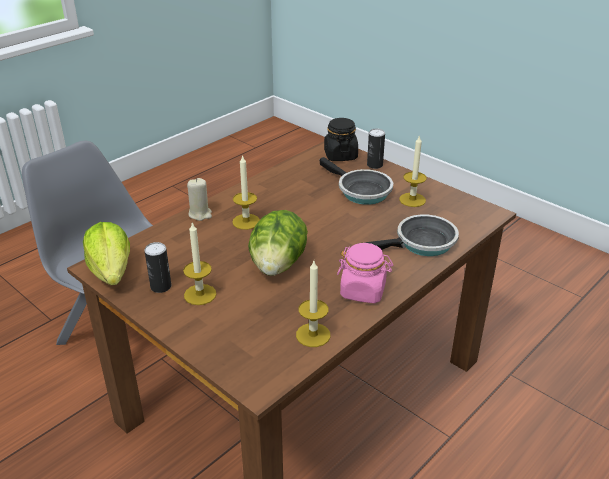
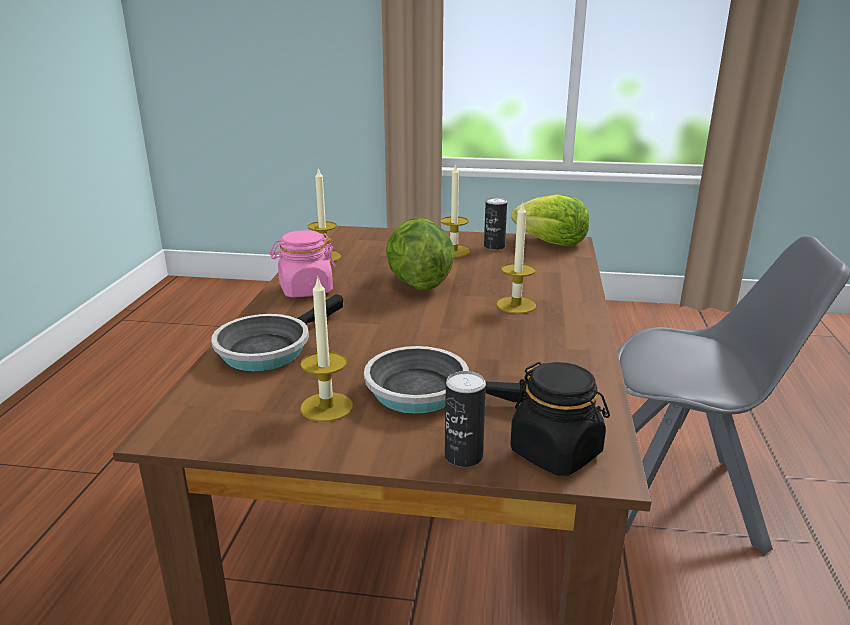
camera: 145 degrees right, 10 degrees down
(200, 214) = (578, 296): beige candle -> none

